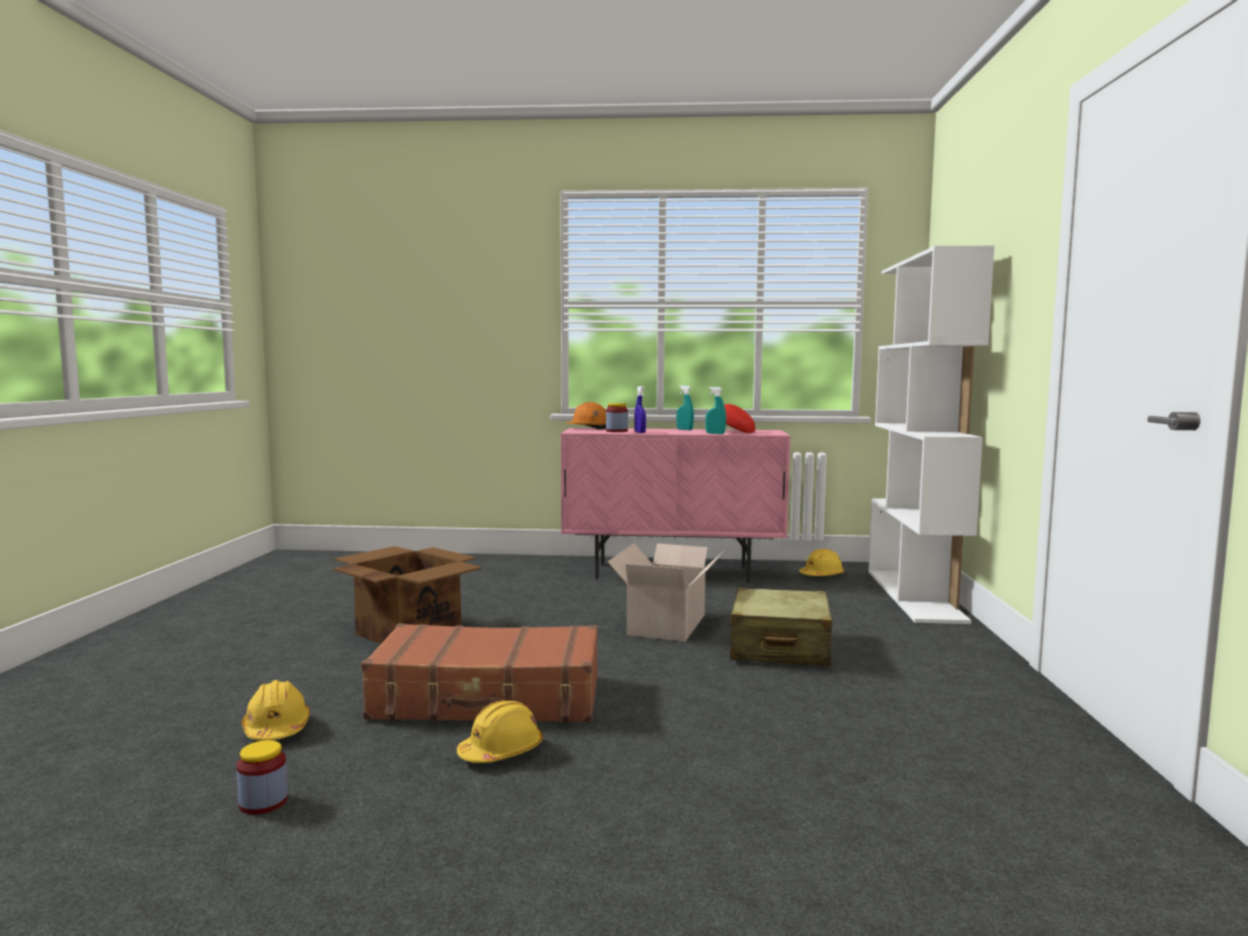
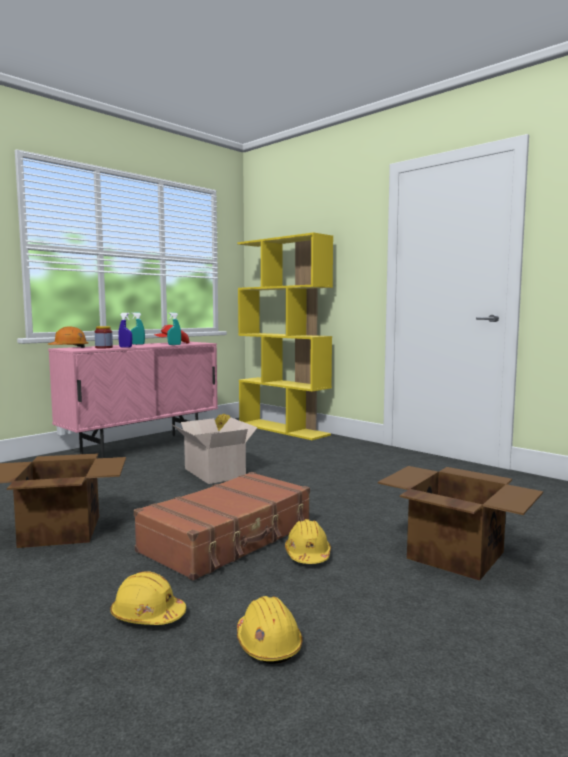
camera: 50 degrees left, 0 degrees up
(263, 802) = (268, 644): jar -> yellow hard hat
(644, 850) = (454, 554): none -> cardboard box
(779, 647) = (291, 466): beige suitcase -> none
(915, 595) = (284, 429): white bookcase -> yellow bookcase

